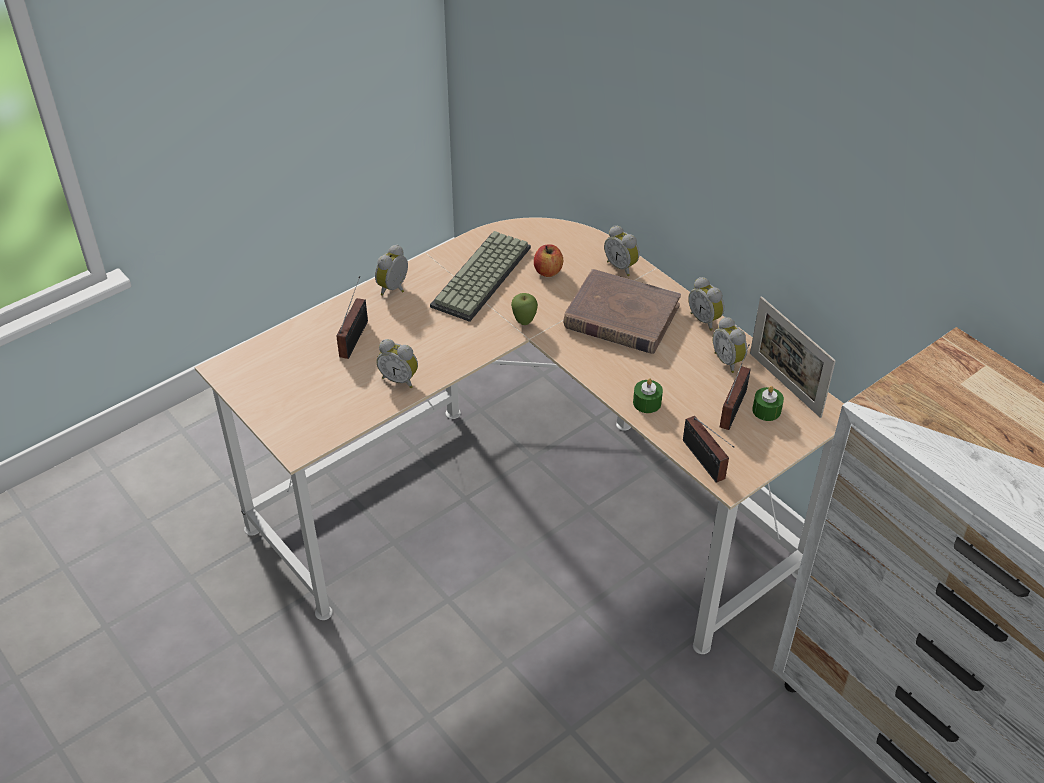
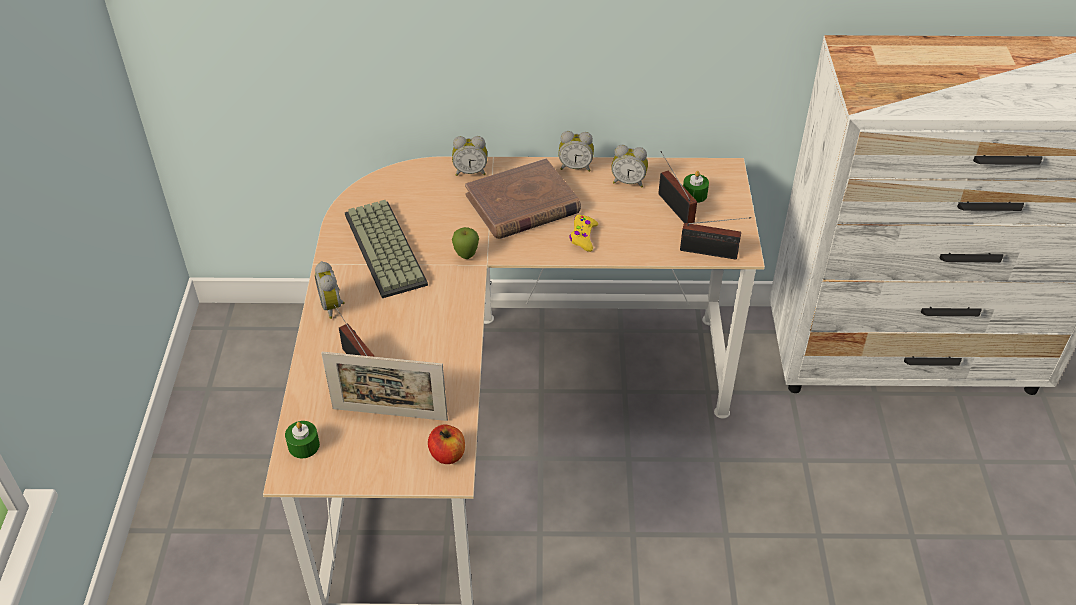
camera: 50 degrees left, 0 degrees up
(400, 379) = (443, 364): alarm clock -> none
(548, 271) = (426, 210): apple -> apple (447, 454)
(626, 373) = (583, 237): none -> yellow game controller
(647, 403) = (624, 245): green candle -> green candle (303, 445)
(784, 384) = (679, 171): picture frame -> picture frame (390, 414)

